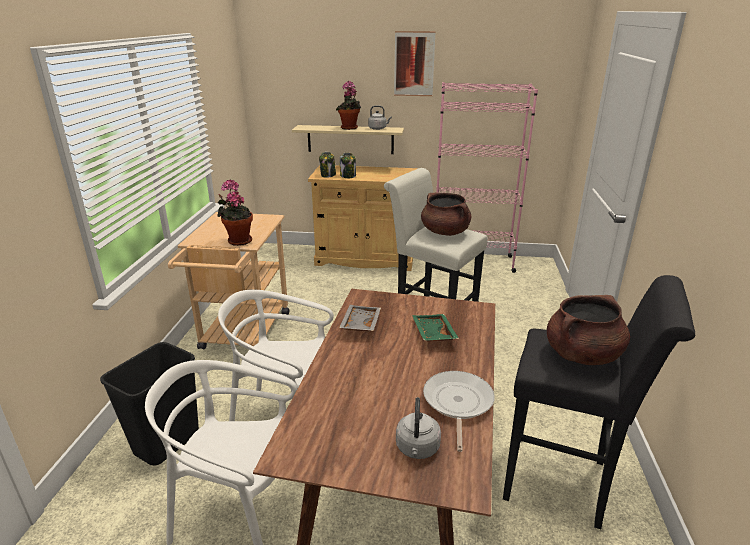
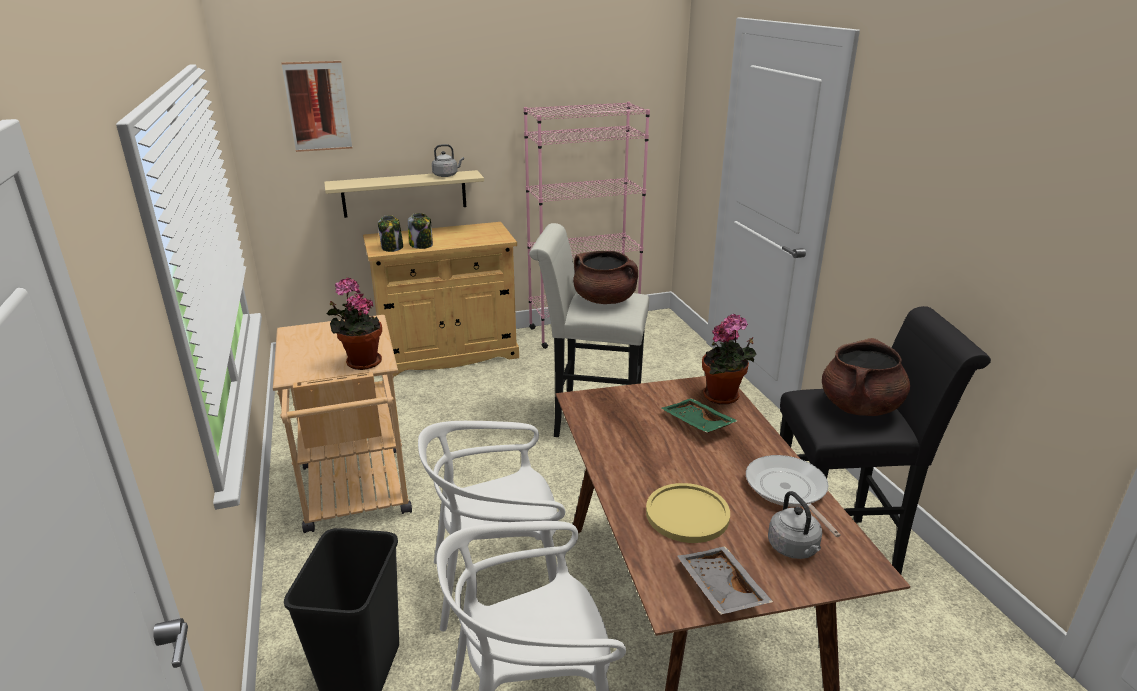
camera: 25 degrees left, 0 degrees up
(349, 128) = (407, 179): potted plant -> potted plant (724, 397)
(359, 324) = (608, 434): grey tray -> grey tray (719, 589)
(359, 396) = (687, 514): none -> yellow plate
(414, 64) = (484, 85): picture -> picture (318, 106)

